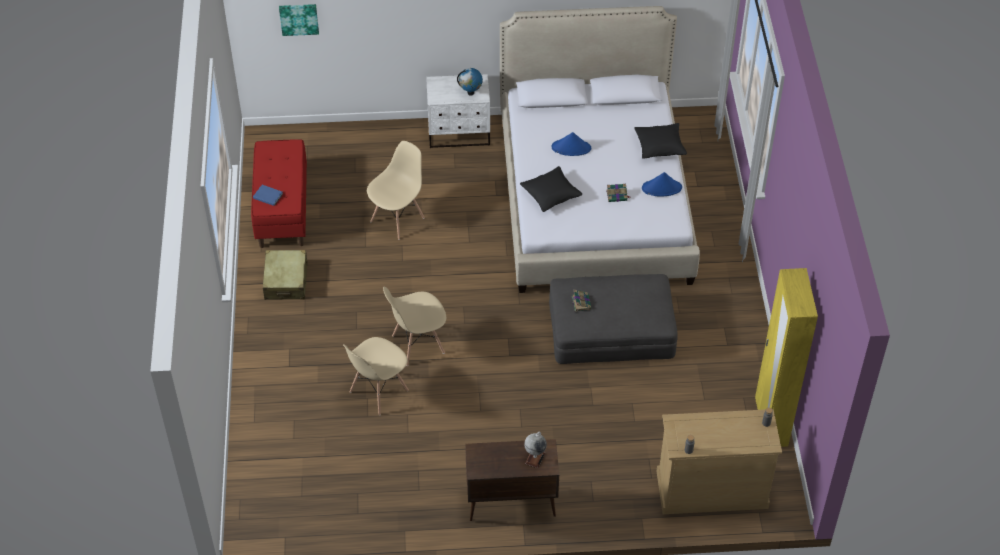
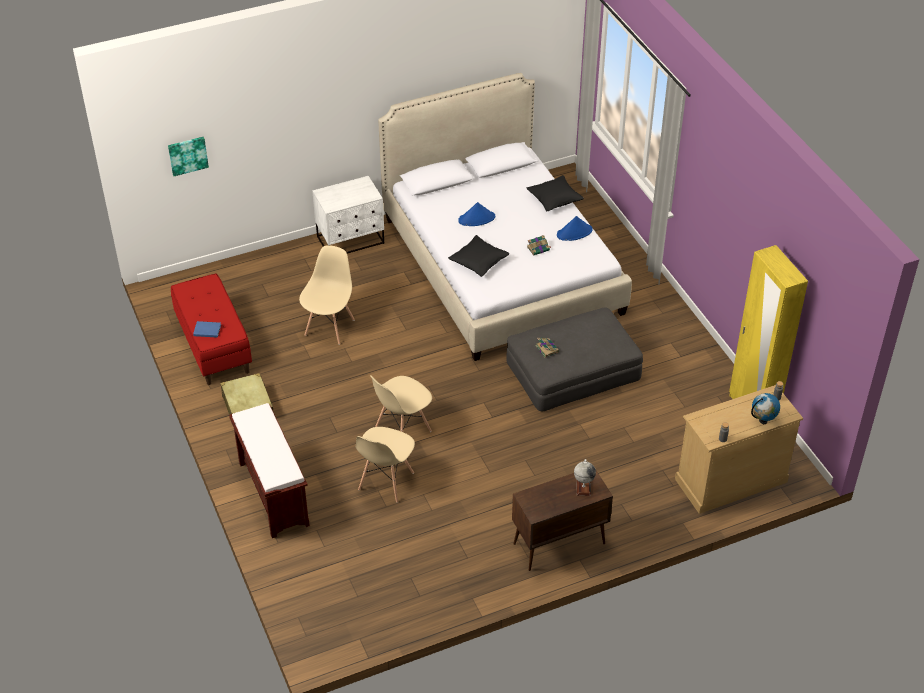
camera: 20 degrees left, 5 degrees down
(270, 372) = (272, 493): none -> brown bench
(470, 92) = (361, 194): globe -> globe (763, 421)

